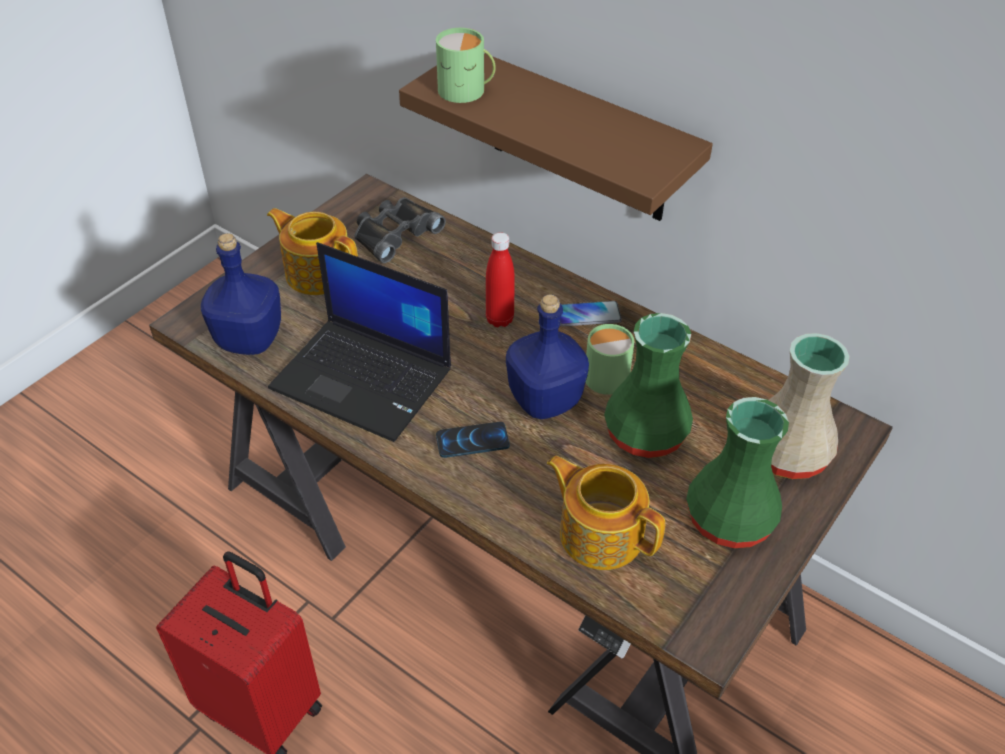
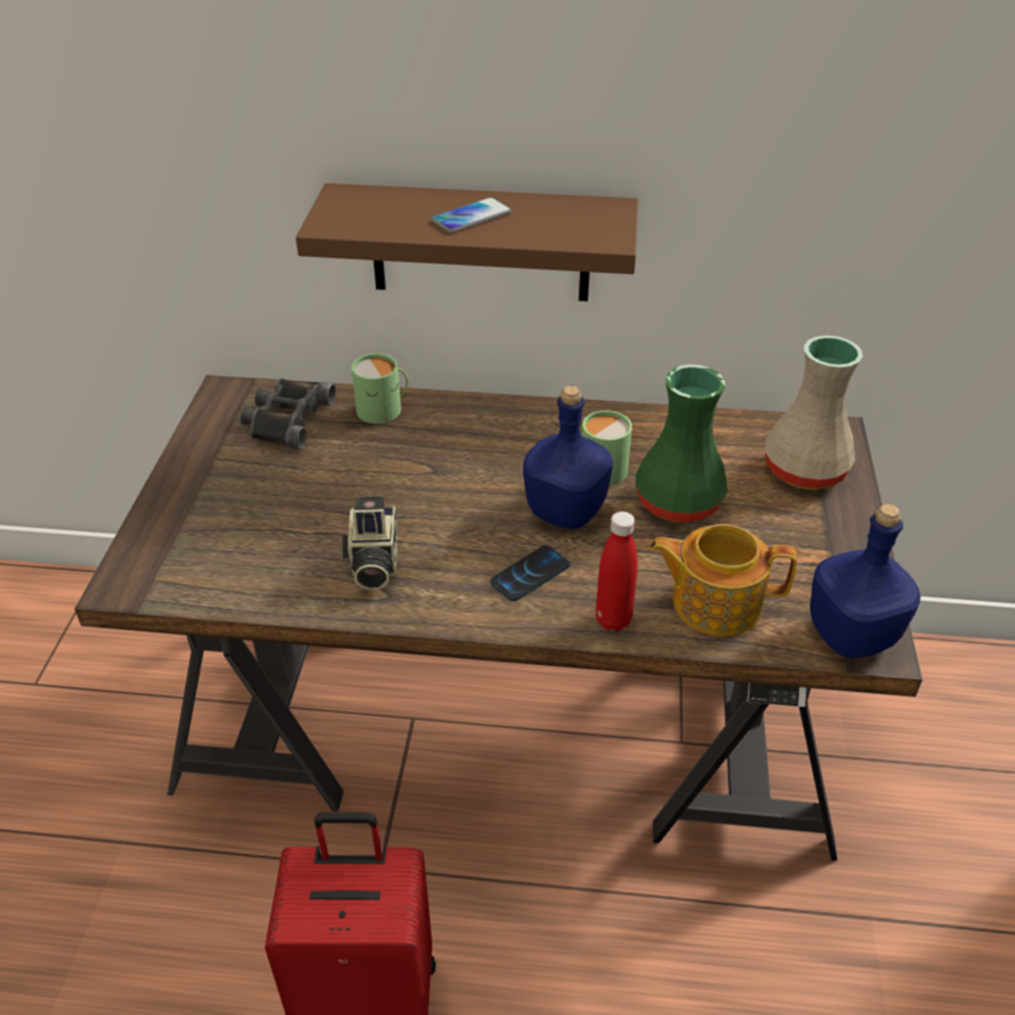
camera: 30 degrees left, 5 degrees down
(251, 339) = (213, 575): blue bottle -> blue bottle (852, 634)
(318, 272) = (233, 483): teapot -> none
(364, 379) = (372, 563): laptop -> camera
(466, 91) = (368, 219): green mug -> green mug (384, 409)
(499, 319) = (461, 458): red bottle -> red bottle (613, 620)
(588, 314) = (540, 423): phone -> phone (471, 217)
(729, 517) = (806, 540): green vase -> none

